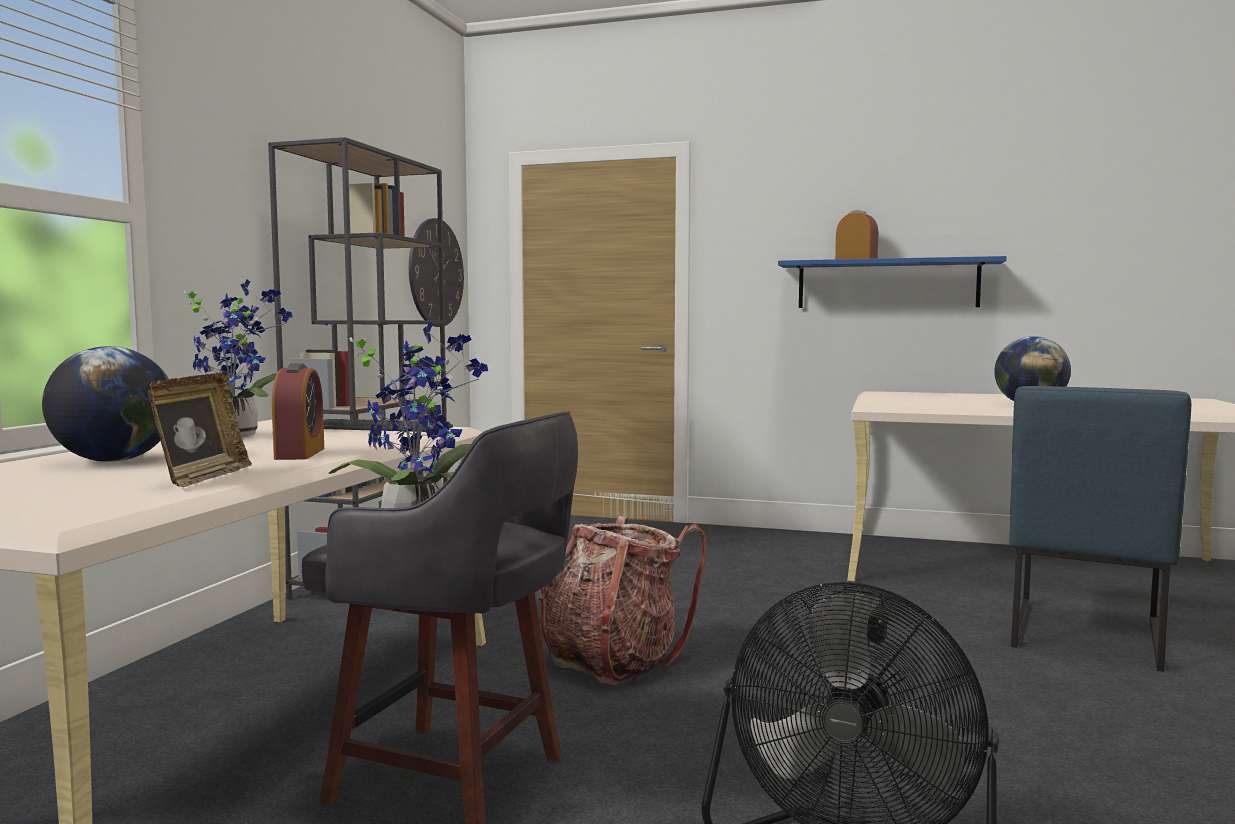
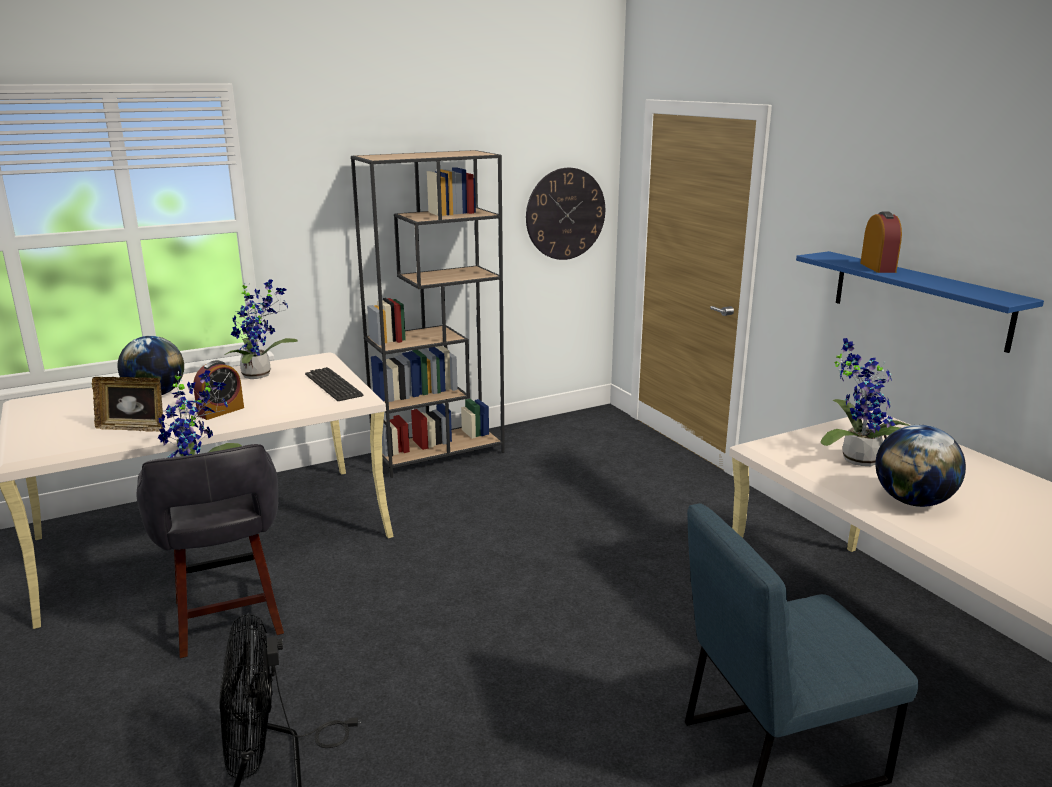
camera: 45 degrees right, 15 degrees up
(202, 478) = (133, 428): picture frame -> picture frame turned 45 degrees clockwise
(614, 661) = (422, 585): backpack -> none
(939, 400) = (856, 458): none -> potted plant

